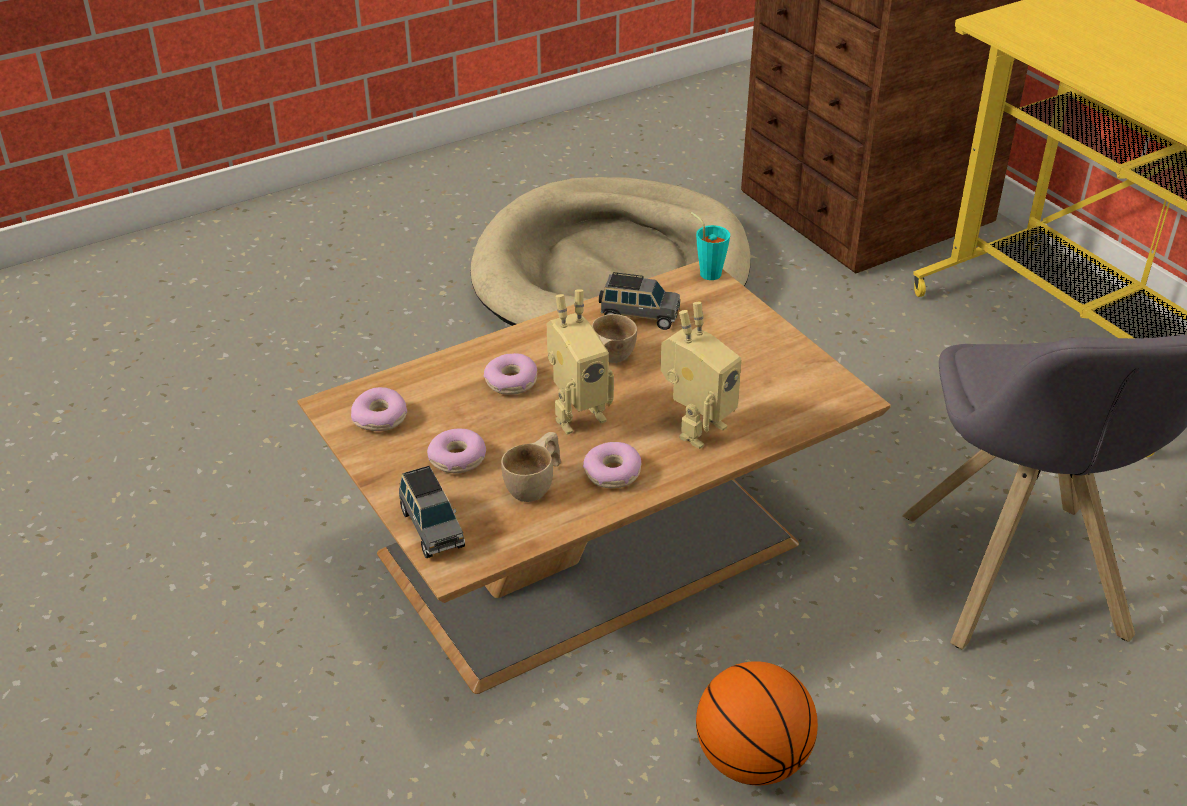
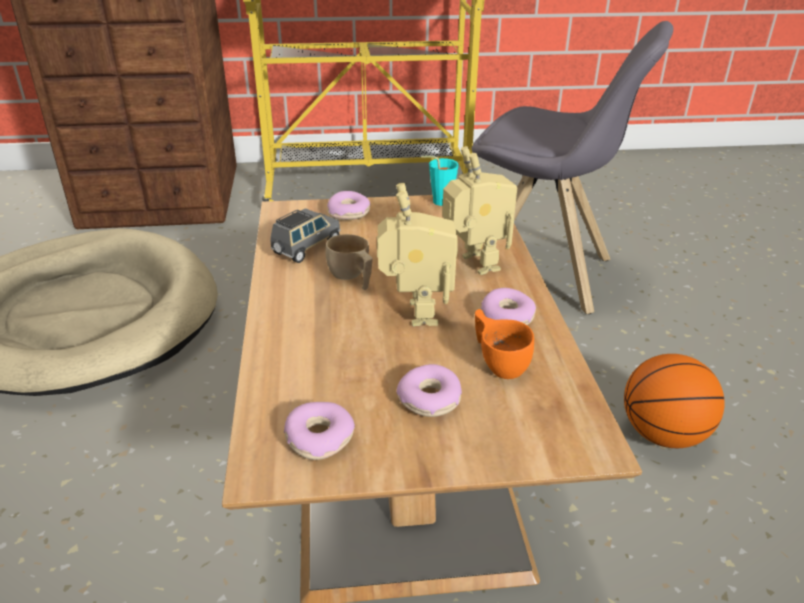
camera: 65 degrees left, 5 degrees down
(431, 528) = (531, 447): grey toy car -> none
(511, 382) = (335, 335): donut -> donut (349, 213)
(536, 484) = (498, 361): beige cup -> orange cup
(707, 272) = (280, 206): turquoise cup -> turquoise cup (437, 202)

